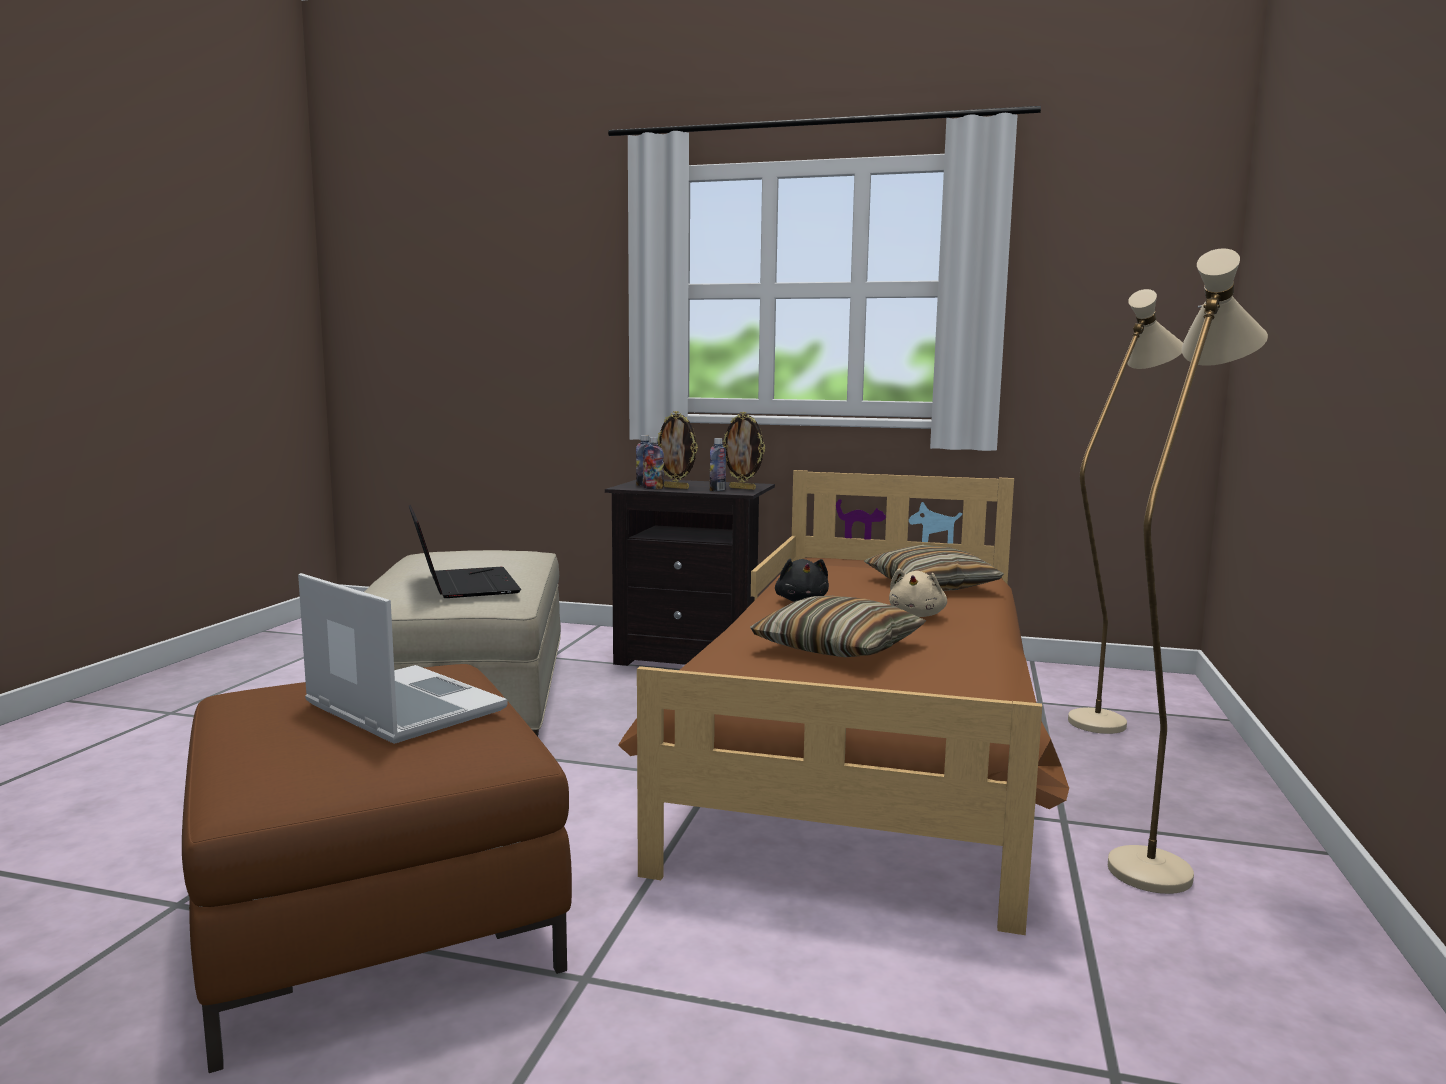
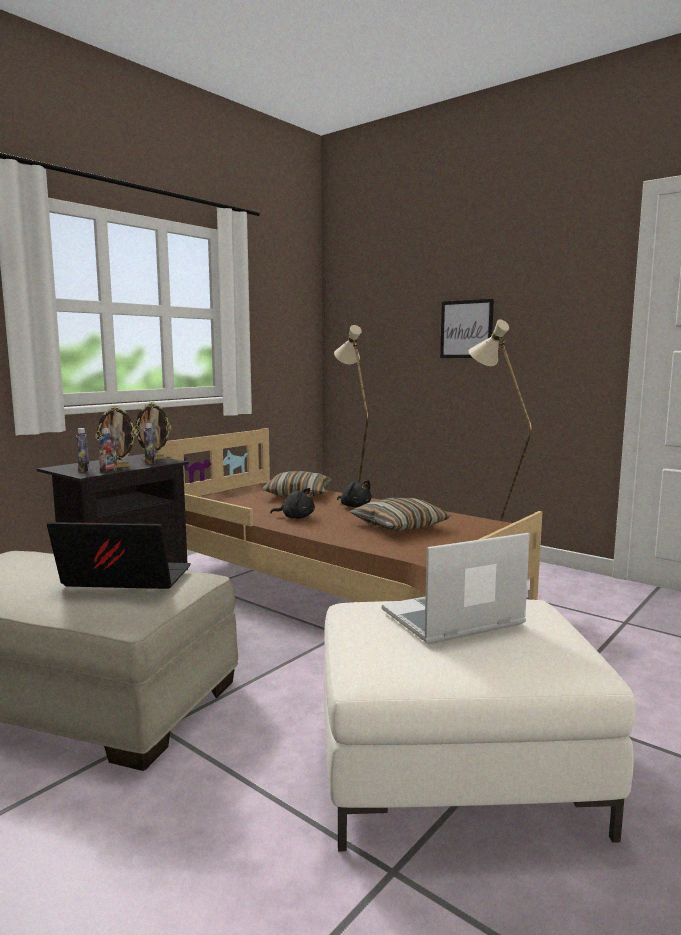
camera: 65 degrees left, 0 degrees up
(374, 914) = (453, 769): brown ottoman -> white ottoman
(917, 615) = (355, 506): beige plush toy -> black plush toy
(1355, 279) = (466, 329): none -> picture

